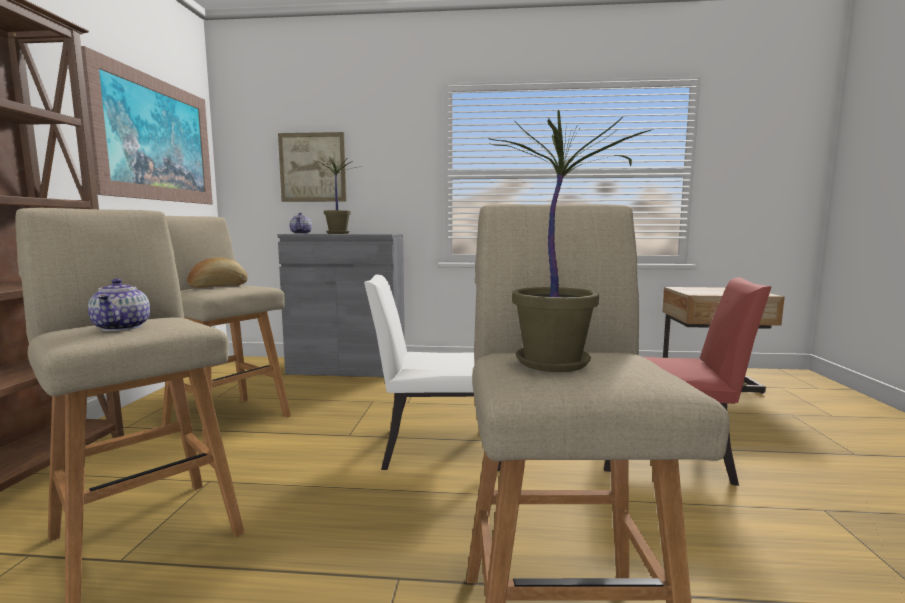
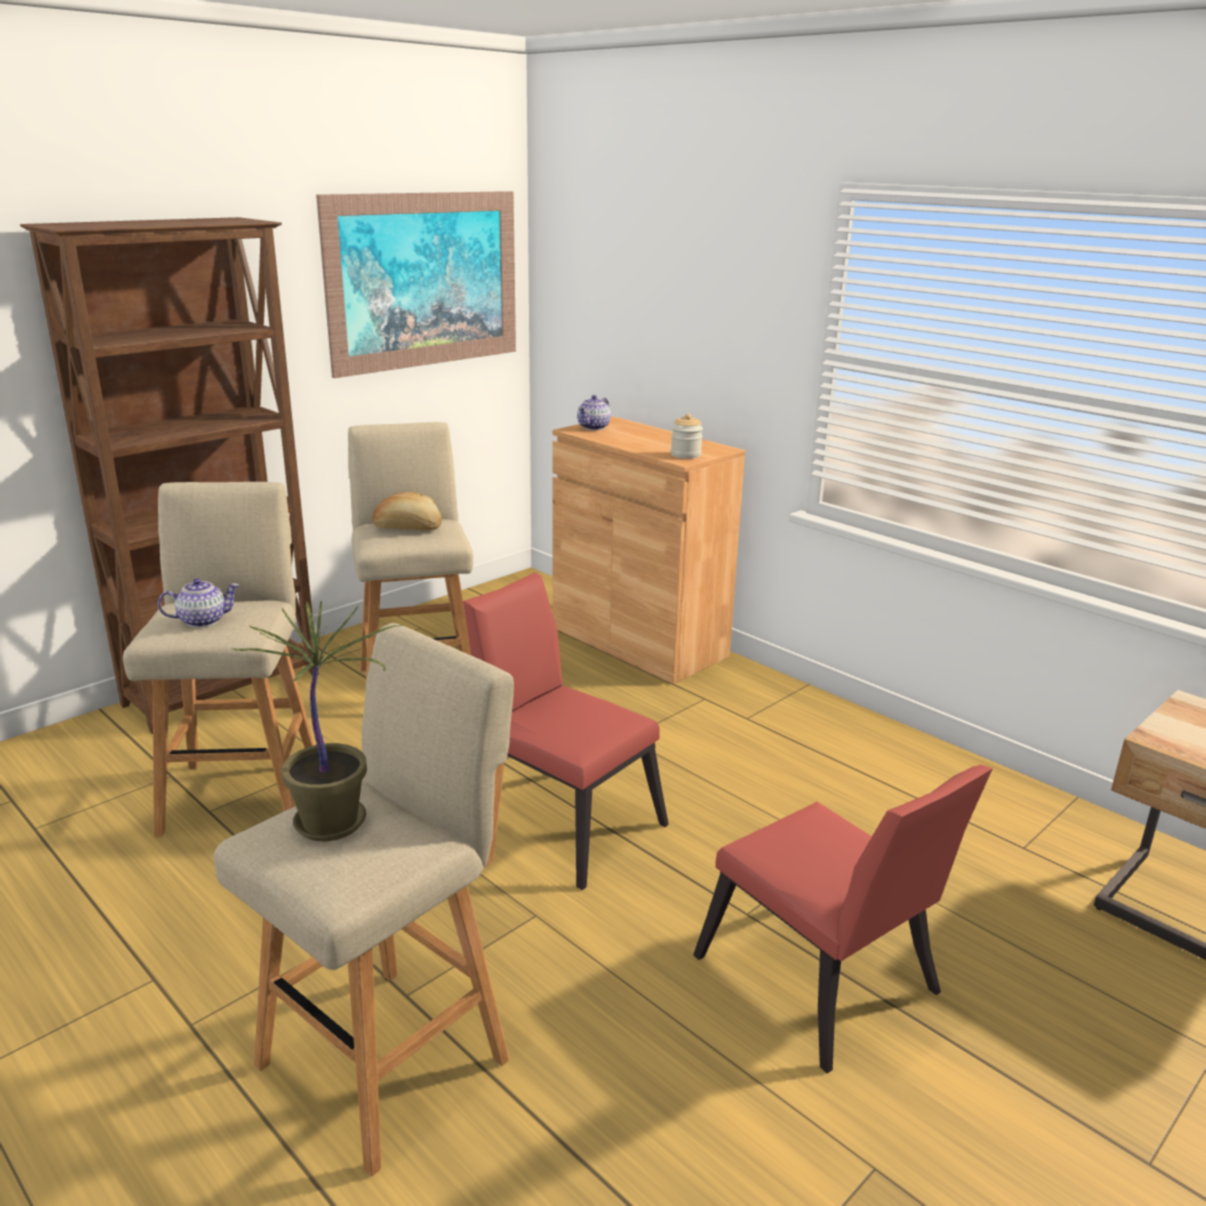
camera: 40 degrees right, 15 degrees up
(122, 327) = (202, 620): teapot -> teapot turned 135 degrees counterclockwise
(312, 167) = (639, 311): picture -> none
(337, 233) = (633, 440): potted plant -> none
(347, 367) = (638, 642): grey cabinet -> brown cabinet
(380, 233) = (685, 455): none -> jar
(432, 446) = (560, 819): white chair -> red chair

